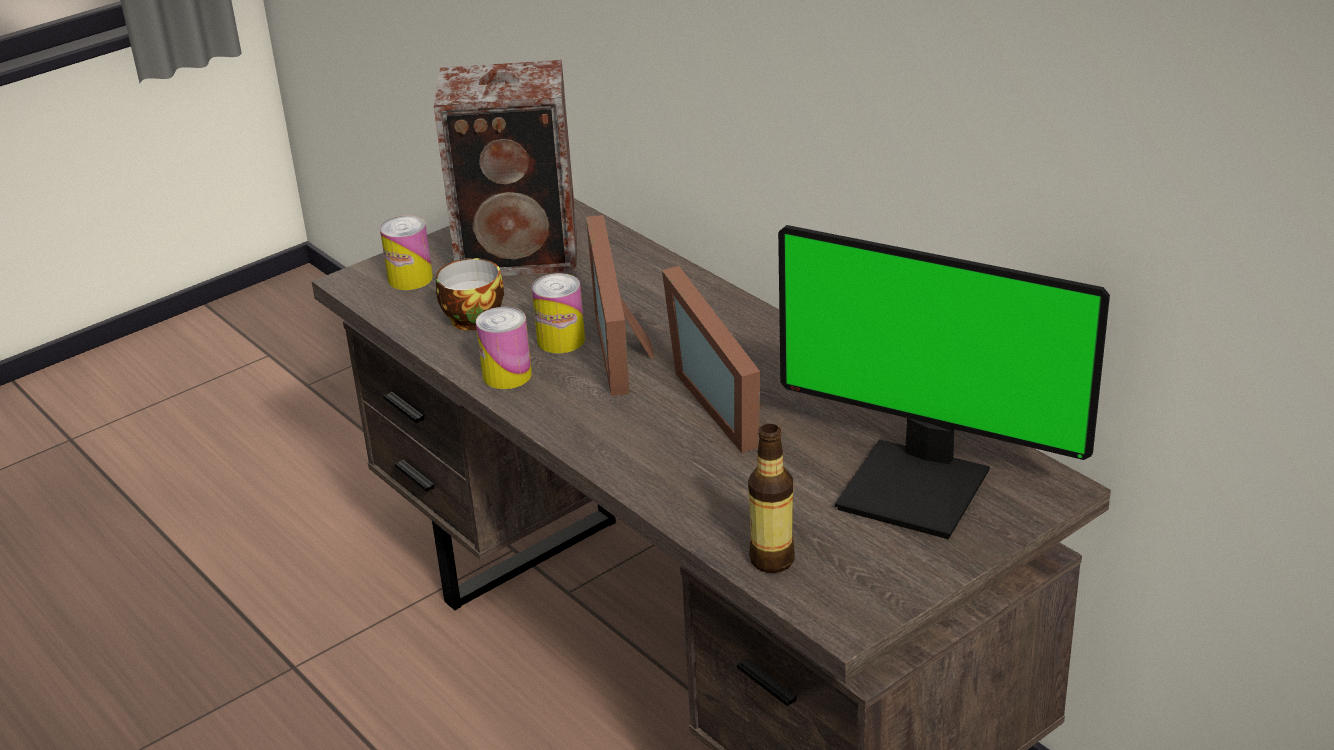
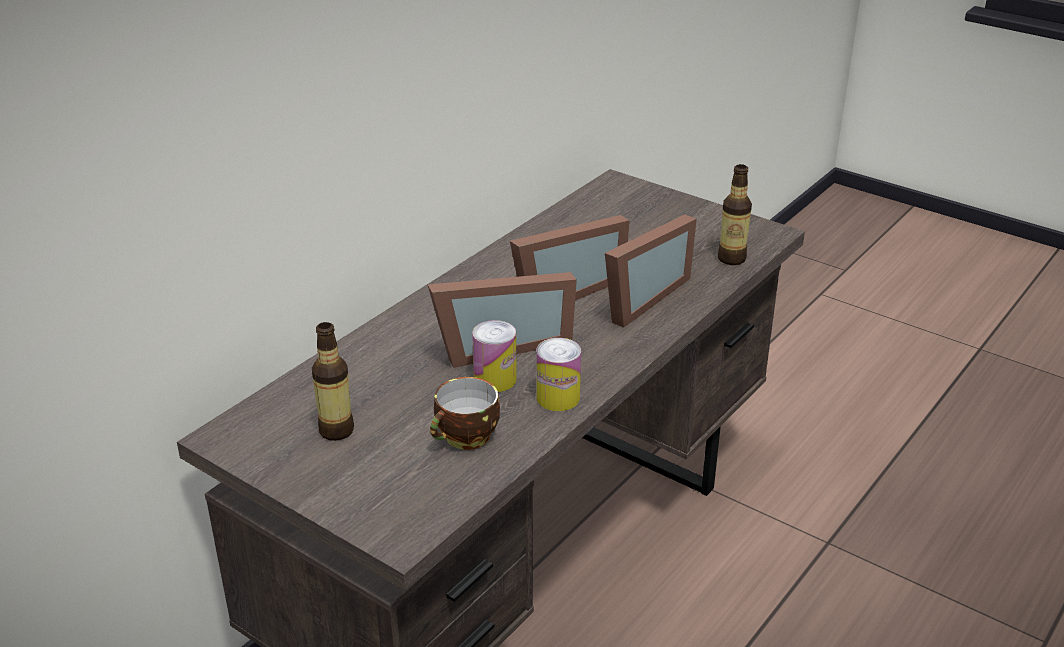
camera: 105 degrees left, 0 degrees up
(410, 278) = (393, 496): can -> none
(522, 253) = (336, 430): speaker -> bottle
(690, 457) = (637, 298): none -> picture frame
(918, 487) = (635, 220): monitor -> none

